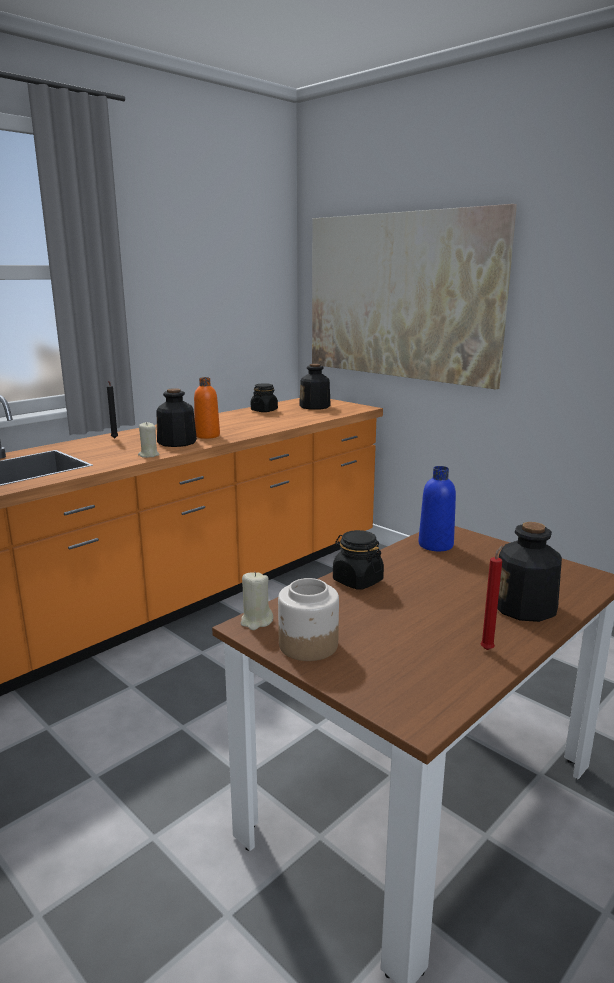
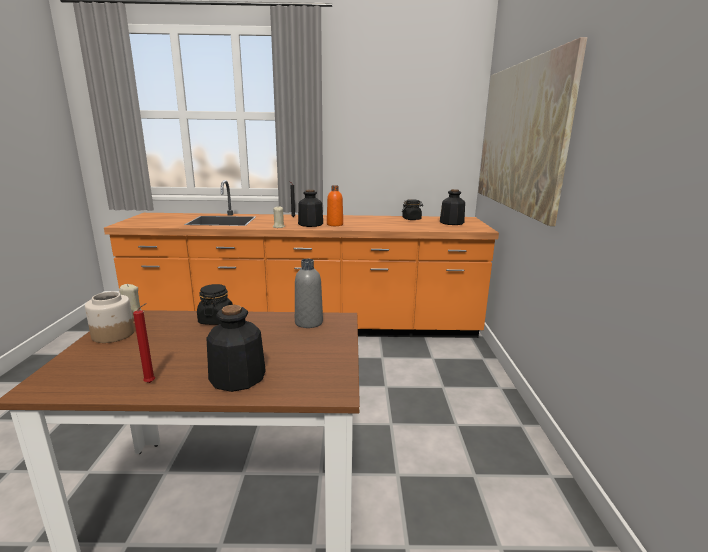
camera: 45 degrees right, 0 degrees up
(435, 545) = (308, 322): blue bottle -> grey bottle

